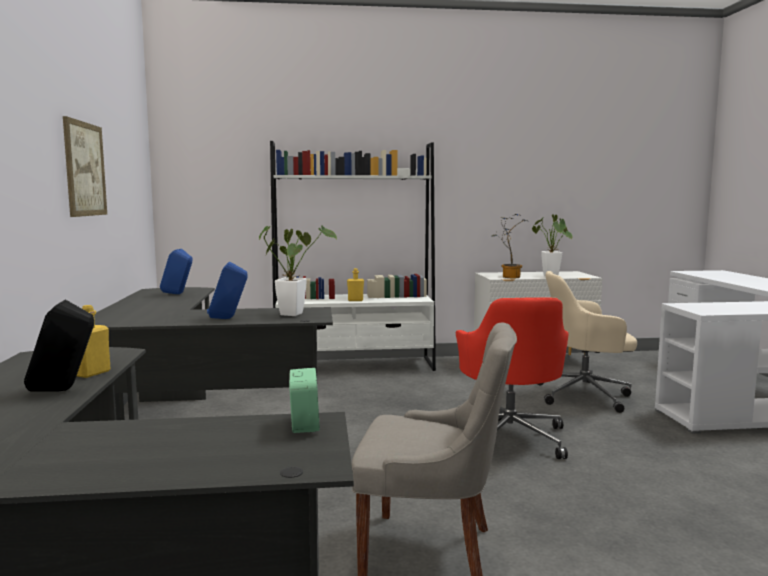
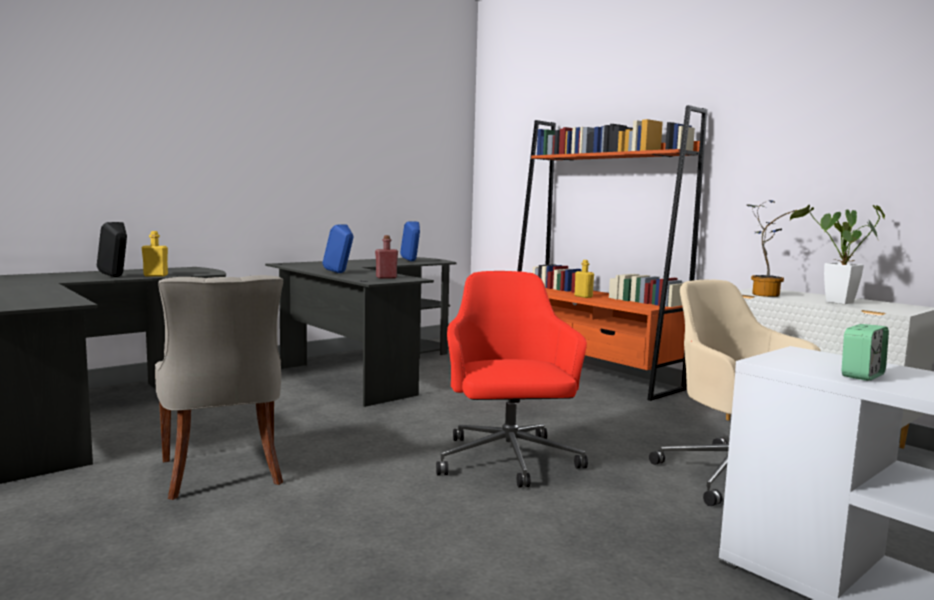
camera: 55 degrees right, 0 degrees up
(85, 169) = (328, 151): picture -> none
(294, 313) = (386, 277): potted plant -> red bottle
(304, 424) = (63, 302): alarm clock -> alarm clock (862, 375)
(355, 366) = (590, 374): white bookcase -> orange bookcase
(510, 437) = (508, 461): red office chair -> red office chair turned 120 degrees clockwise

